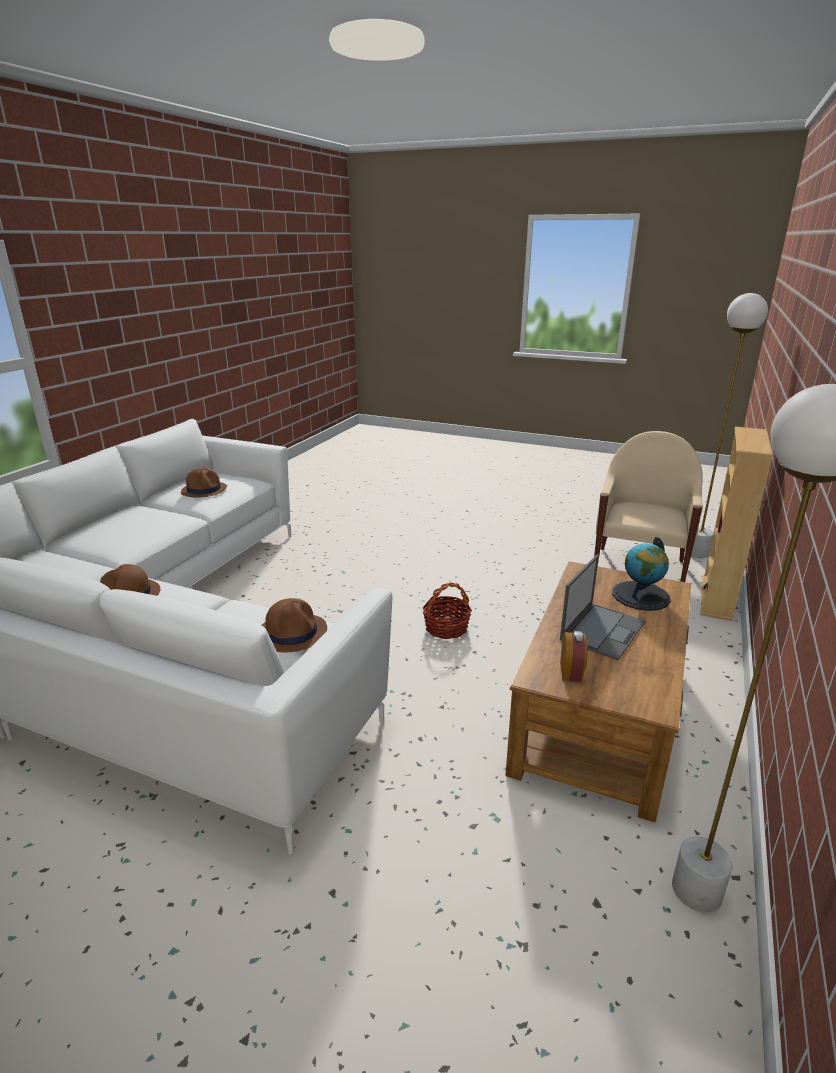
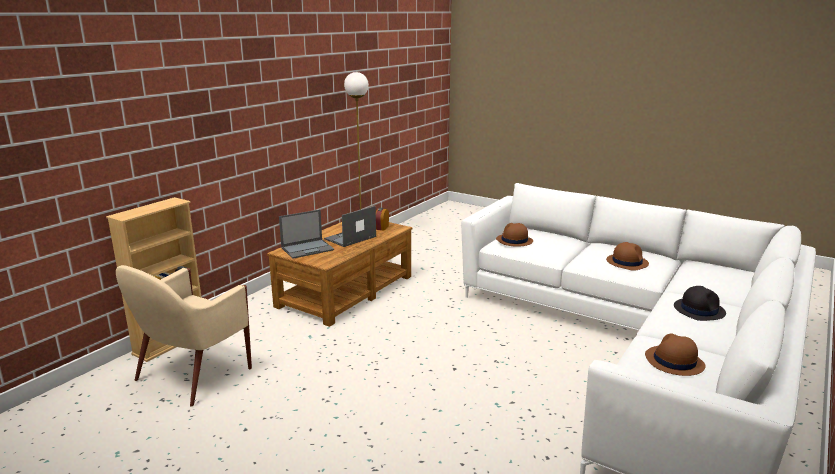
camera: 170 degrees left, 5 degrees down
(121, 531) = (699, 310): none -> black hat
(446, 628) = (410, 339): basket -> none
(641, 596) = (308, 249): globe -> laptop
(697, 553) = (99, 389): white floor lamp -> none

